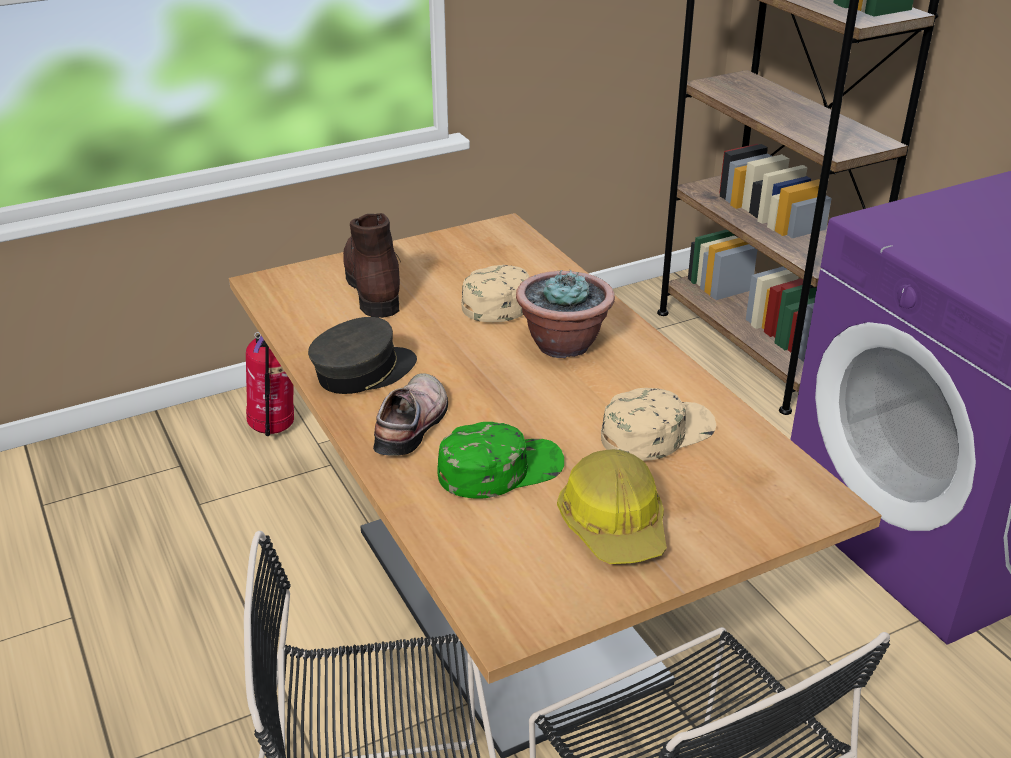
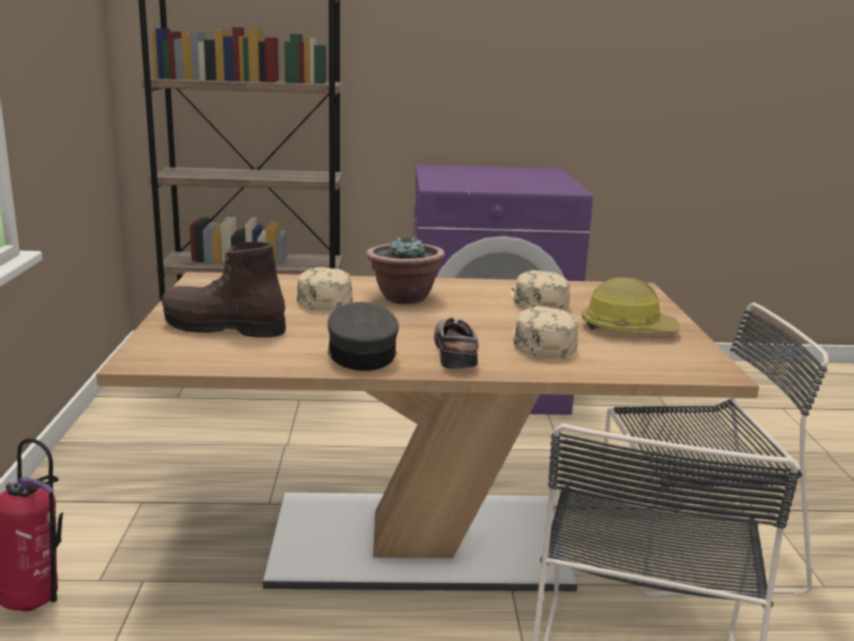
camera: 65 degrees left, 15 degrees down
(414, 424) = (458, 353): shoe -> shoe turned 45 degrees clockwise
(500, 469) = (541, 342): green cap -> beige cap

